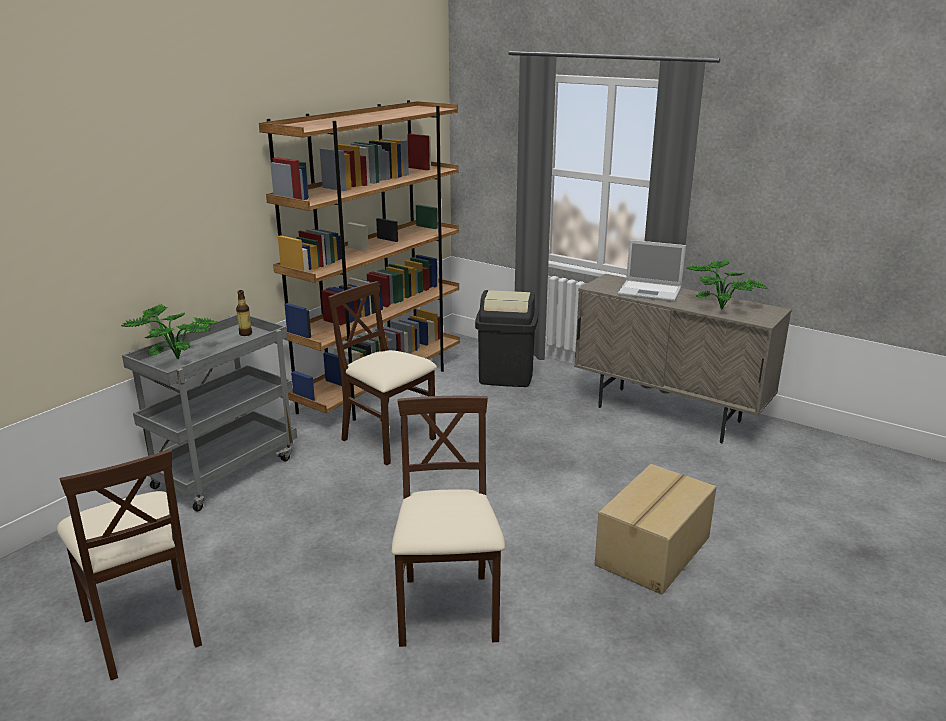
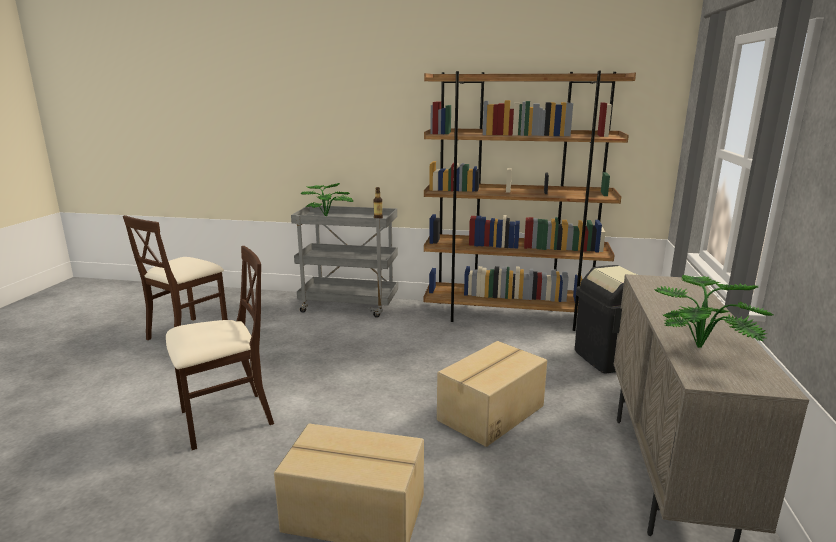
camera: 65 degrees right, 5 degrees down
(388, 440) = (435, 340): beige chair -> none
(550, 452) = (489, 412): none -> cardboard box
(651, 291) = (682, 304): laptop -> none

